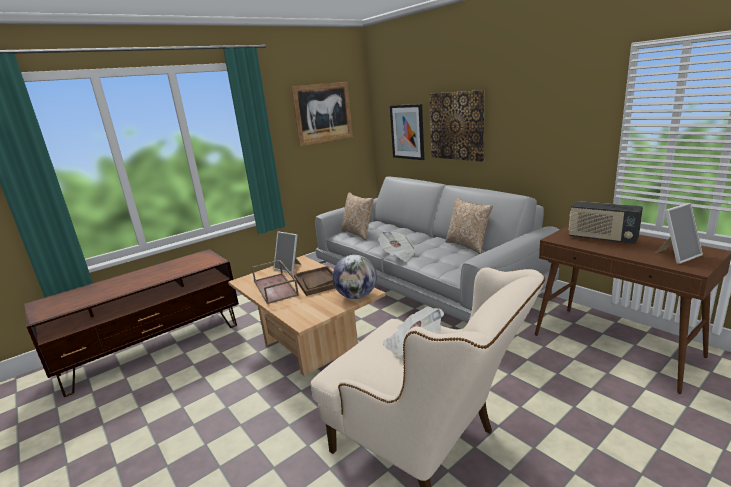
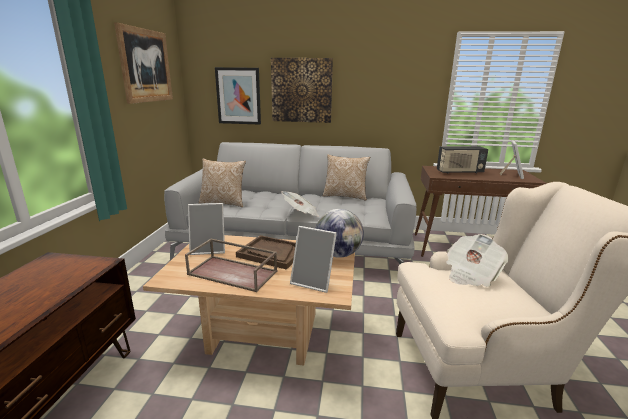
camera: 45 degrees left, 0 degrees up
(306, 309) = (314, 281): none -> picture frame

